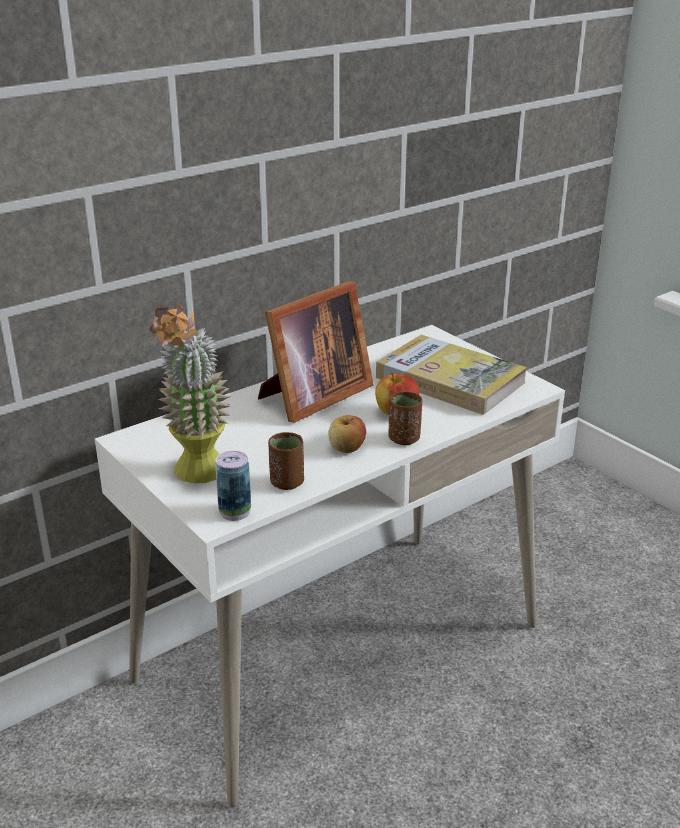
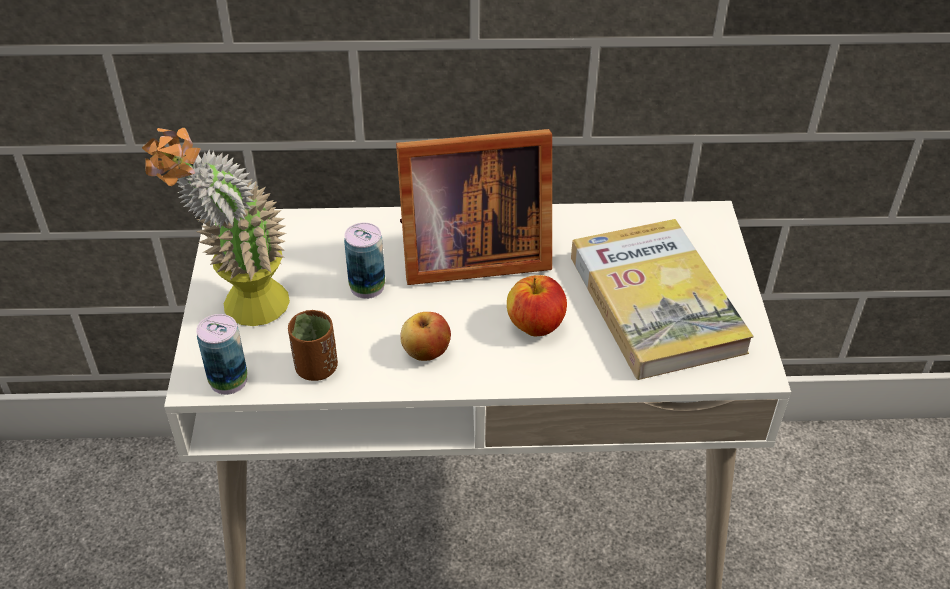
camera: 35 degrees right, 15 degrees up
(267, 434) = (367, 286): none -> can
(404, 439) = (503, 370): brown cup -> none

